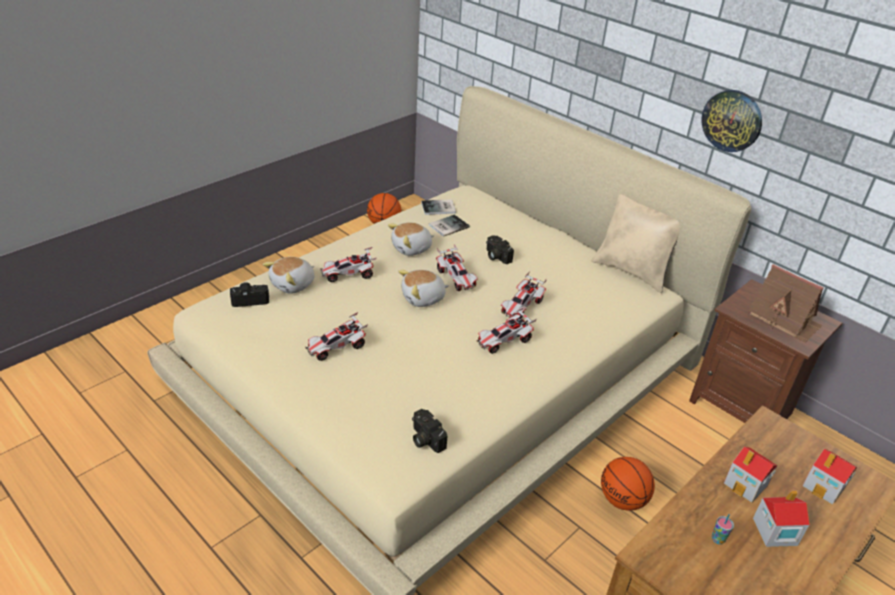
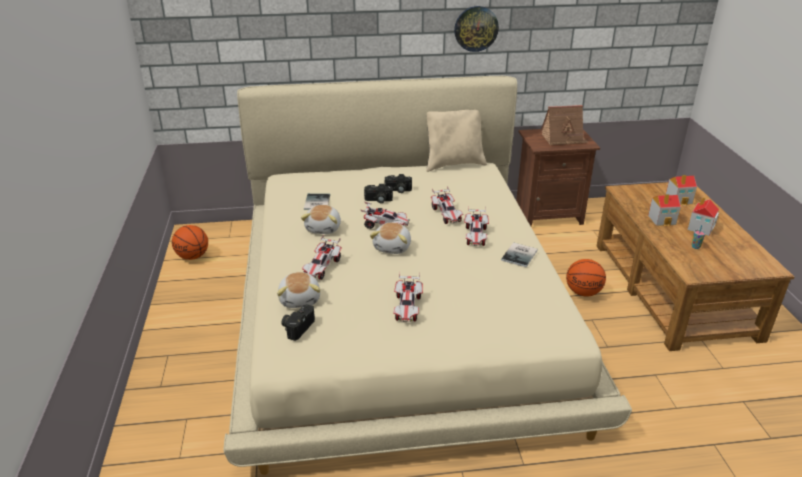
camera: 50 degrees left, 5 degrees down
(425, 439) = (544, 307): camera -> camera (398, 190)
(439, 208) = (288, 196): book -> book (520, 255)

